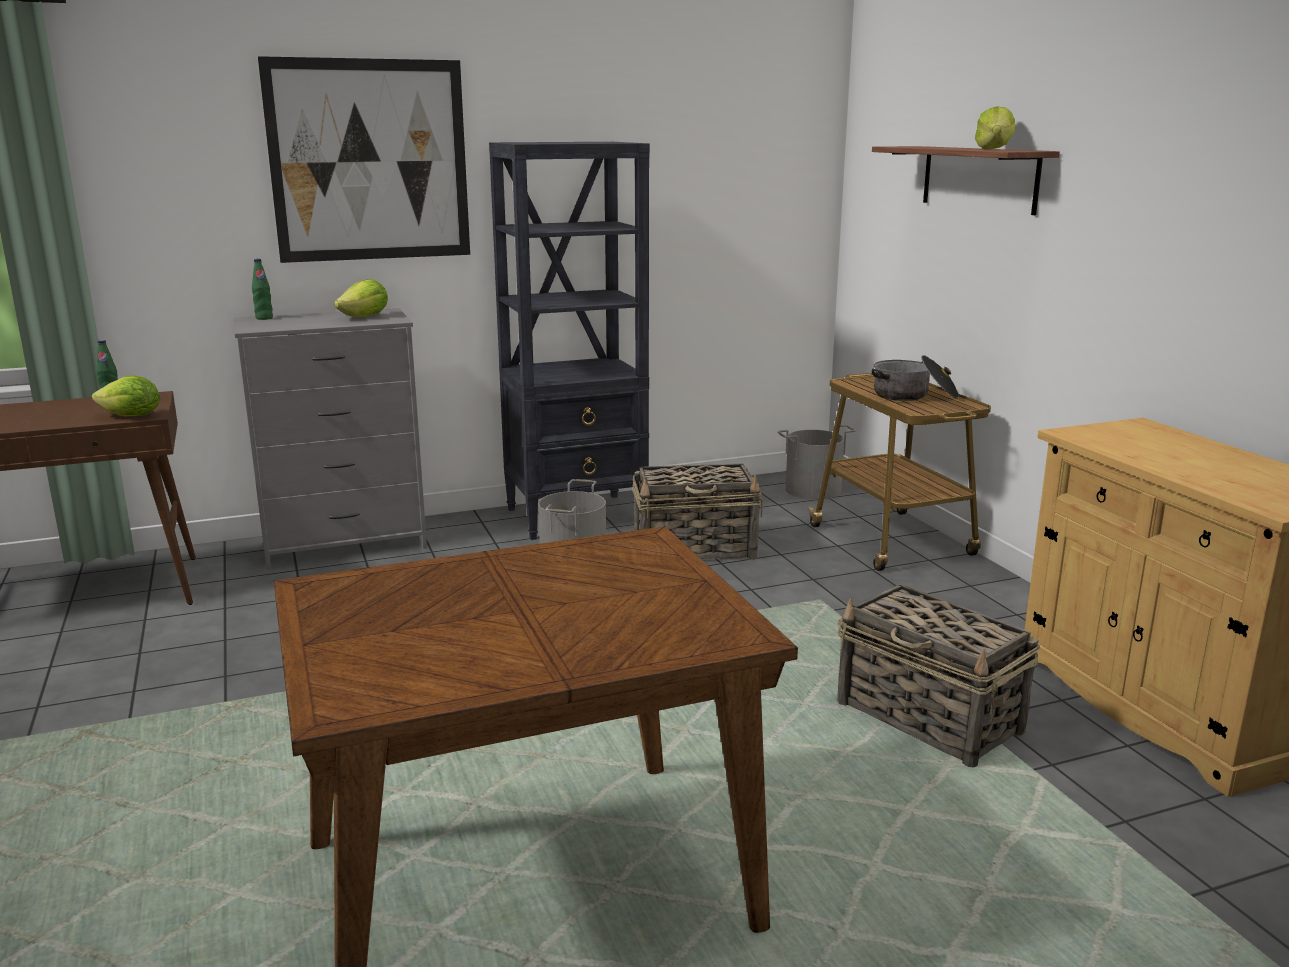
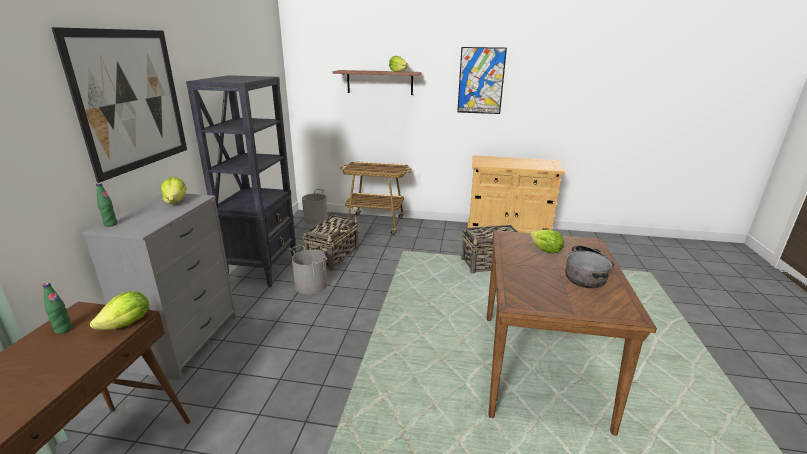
camera: 60 degrees left, 5 degrees up
(607, 587) = (545, 251): none -> lettuce
(914, 395) = (381, 168): cooking pot -> cooking pot (587, 275)
(1196, 181) = (481, 81): none -> picture

